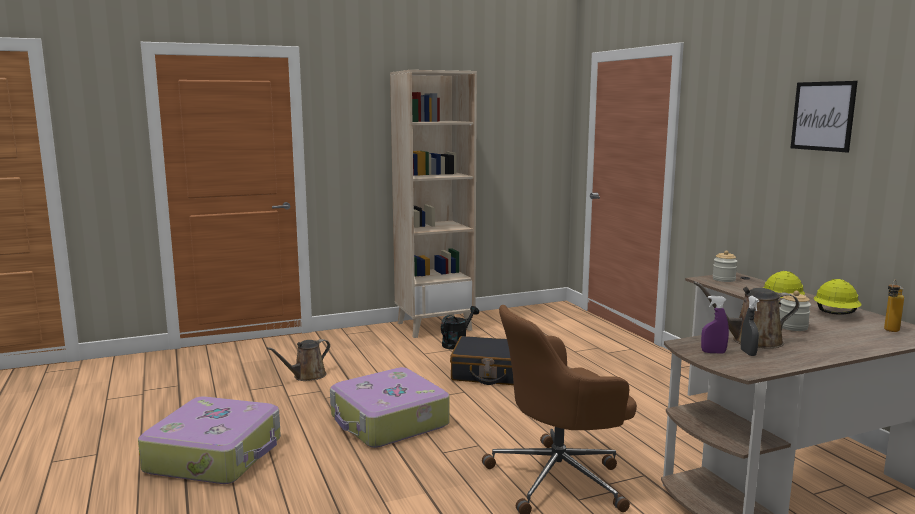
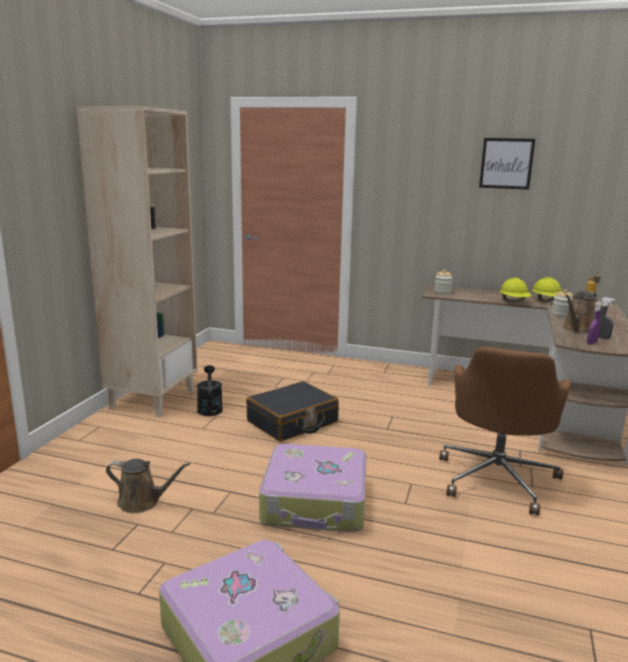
camera: 50 degrees left, 5 degrees up
(307, 376) = (142, 502): brown watering can -> brown watering can turned 75 degrees counterclockwise

